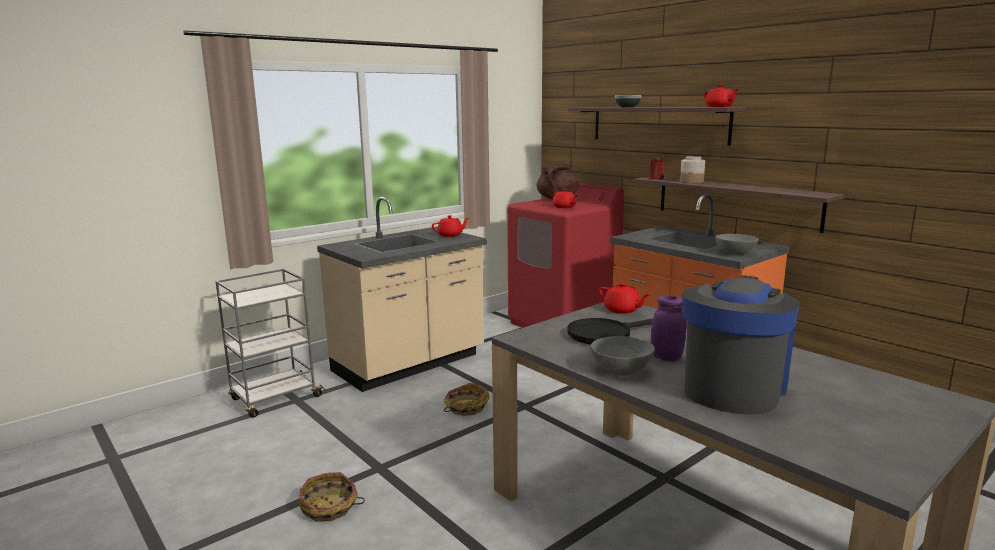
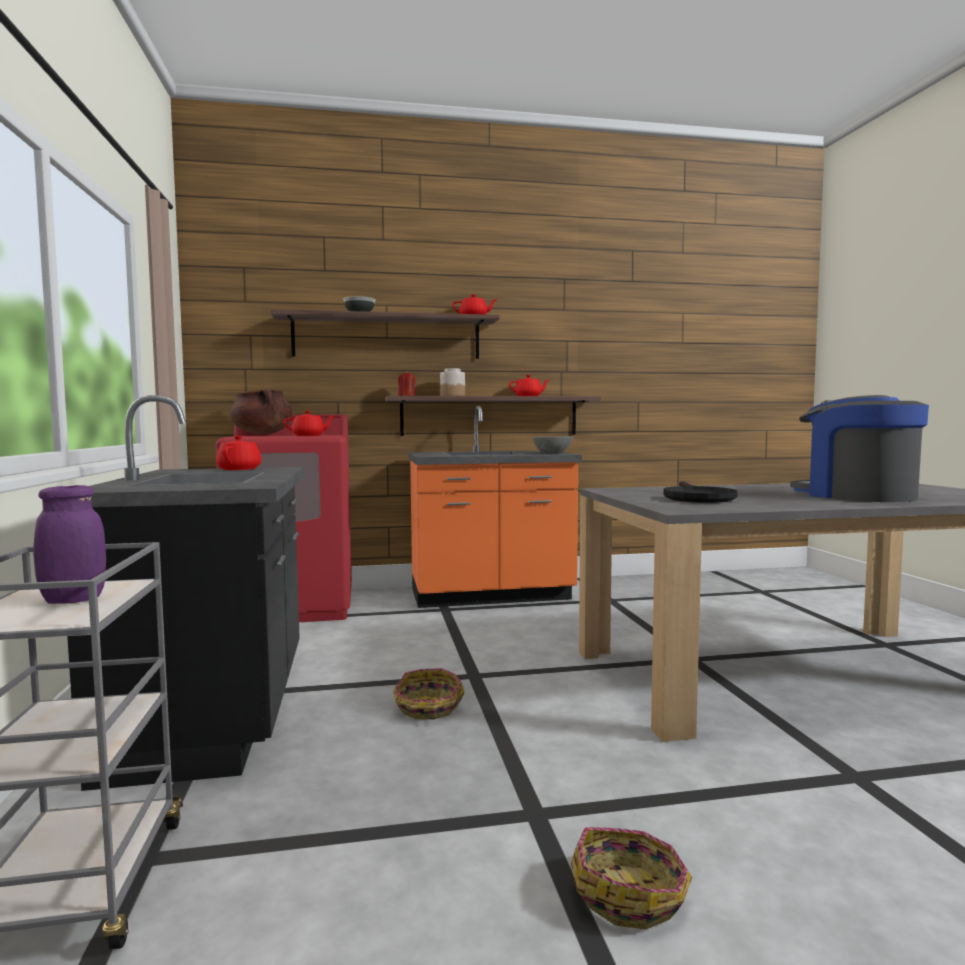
camera: 60 degrees left, 10 degrees down
(409, 364) = (217, 713): beige counter -> black counter
(621, 370) = (806, 504): grey bowl -> none
(622, 310) = (625, 490): red teapot -> red teapot (529, 396)
(666, 357) = (776, 496): purple jar -> purple jar (73, 600)

